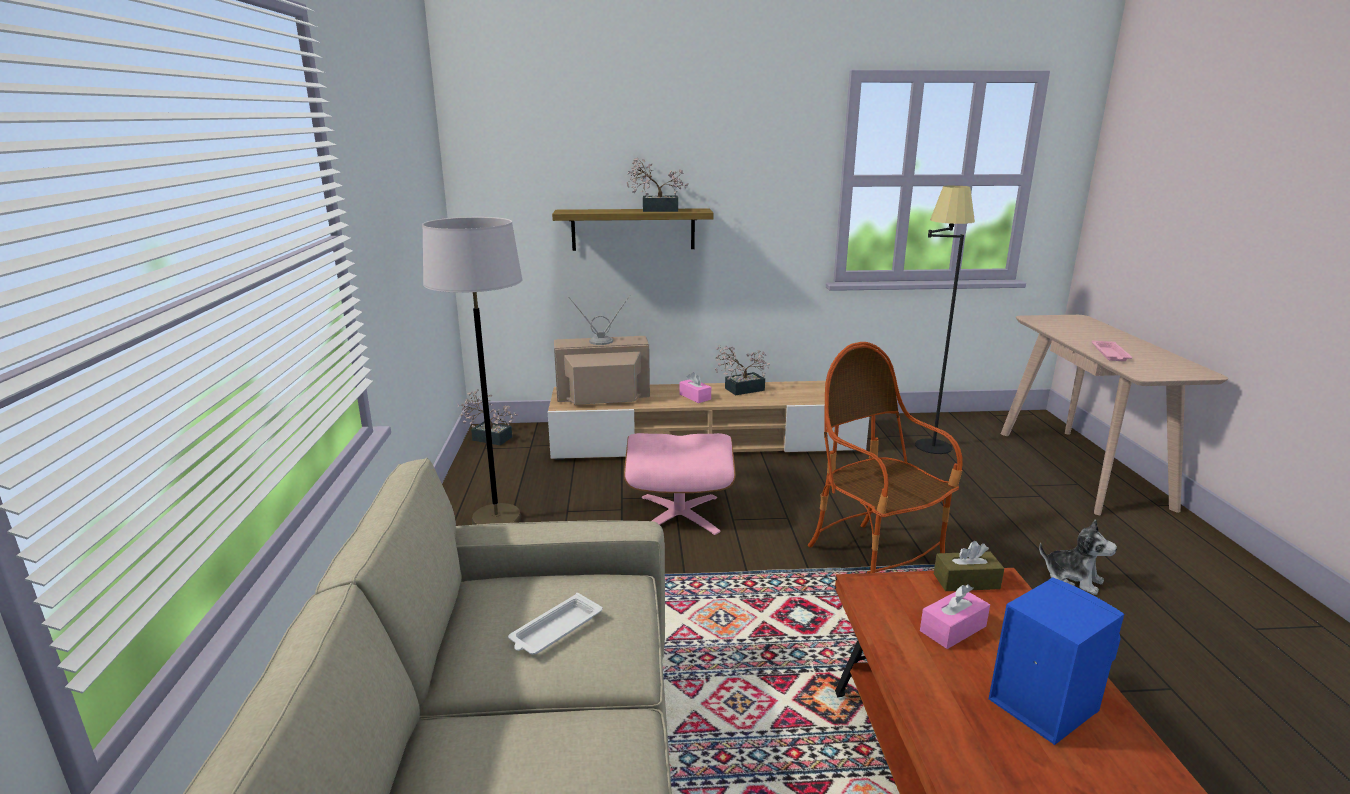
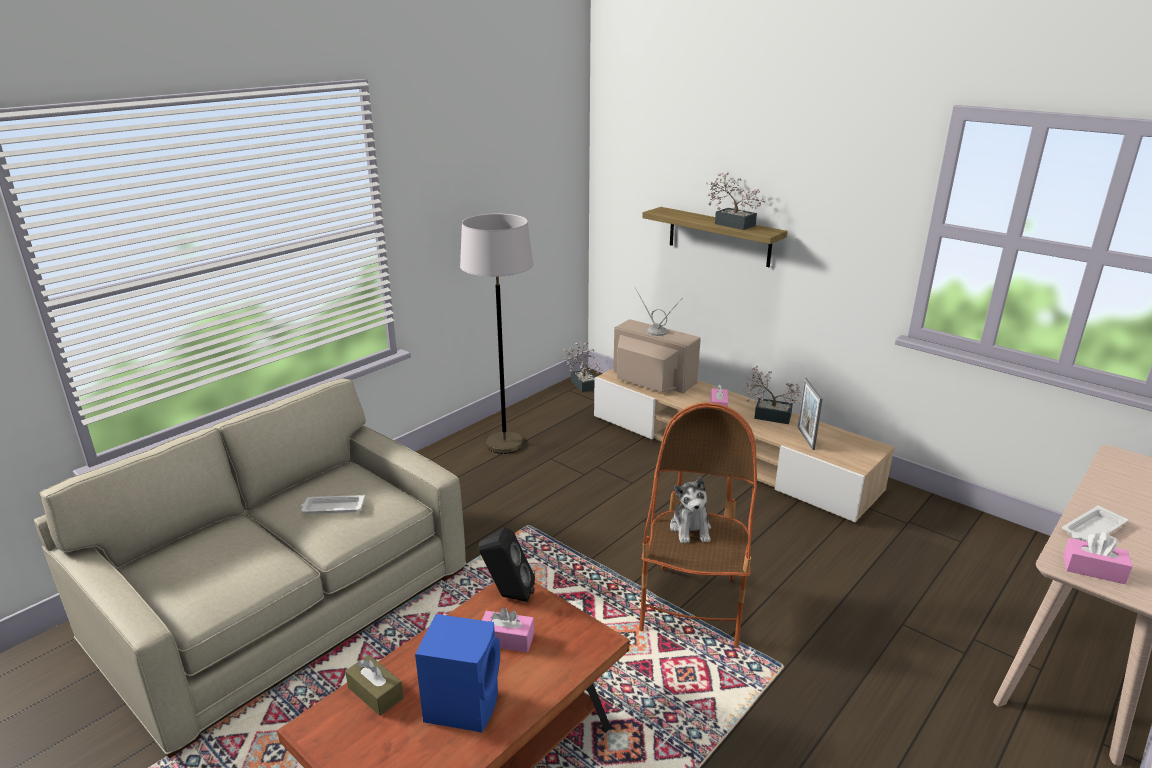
camera: 45 degrees right, 5 degrees up
(679, 514) = (615, 497): pink ottoman -> none
(792, 394) = (805, 438): none -> picture frame
(879, 596) = (507, 596): none -> black speaker
(927, 439) = (947, 544): black floor lamp -> none
(966, 581) = (577, 624): brown tissue box -> brown tissue box (375, 693)
(1073, 579) = (837, 726): plush toy -> plush toy (690, 529)
(1110, 354) = (1092, 530): pink tray -> white tray
(1156, 371) = (1093, 569): none -> pink tissue box

